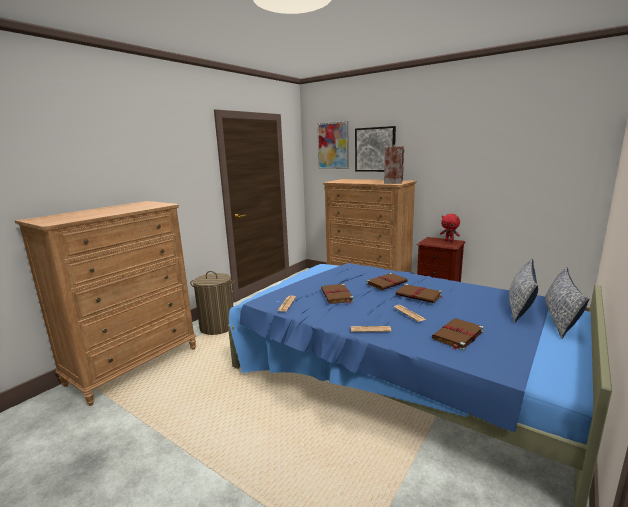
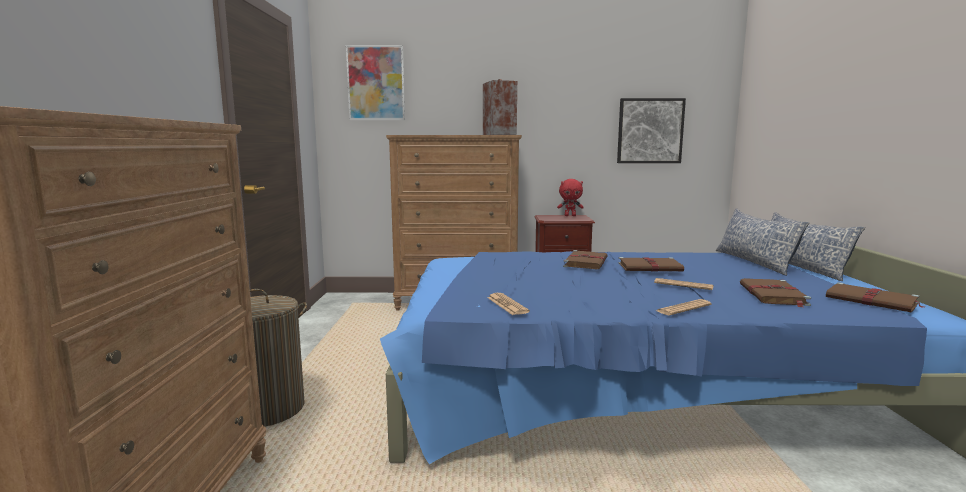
camera: 35 degrees left, 5 degrees down
(337, 295) = (556, 283): brown book -> brown book (872, 301)
(375, 149) = (450, 91): picture -> picture (650, 131)

